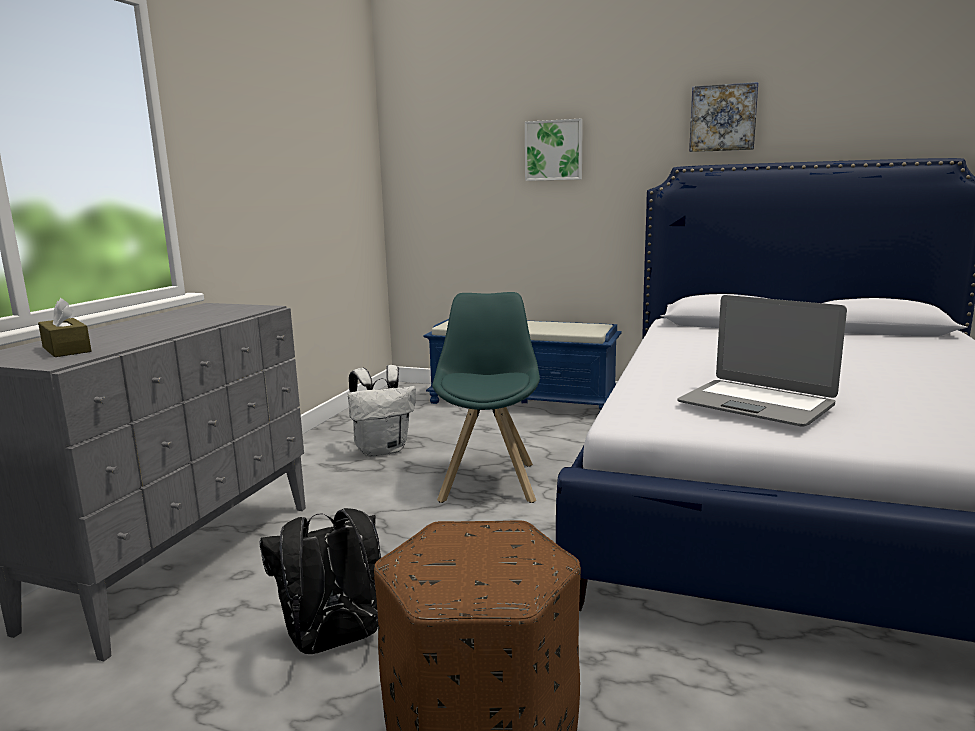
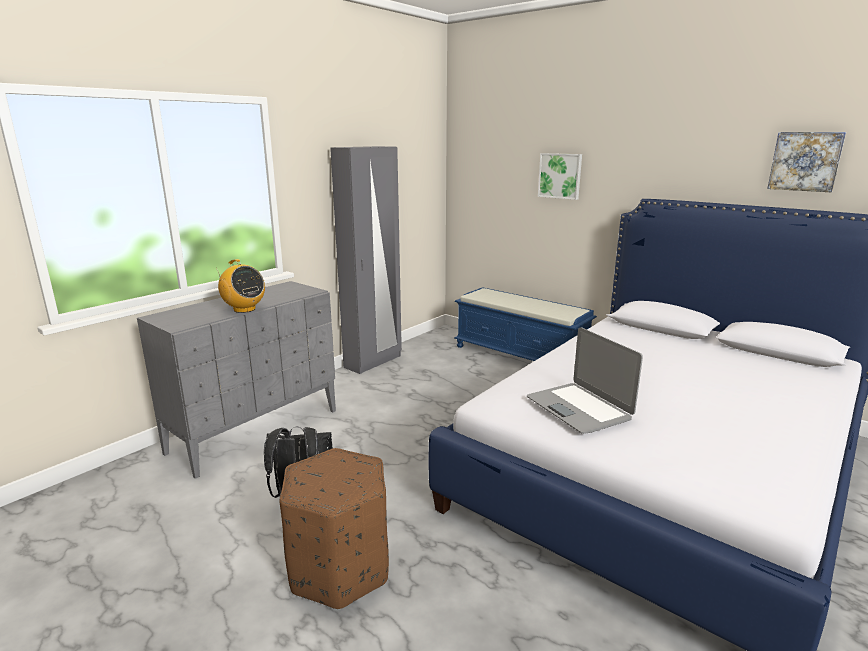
camera: 20 degrees right, 5 degrees up
(66, 349) = (190, 316): brown tissue box -> none
(165, 333) = (244, 309): none -> radio
(321, 437) = (373, 362): none -> grey wardrobe
(382, 450) = (403, 378): white backpack -> none
(489, 482) = (452, 414): turquoise chair -> none
(723, 118) = (688, 162): picture -> picture (805, 161)

